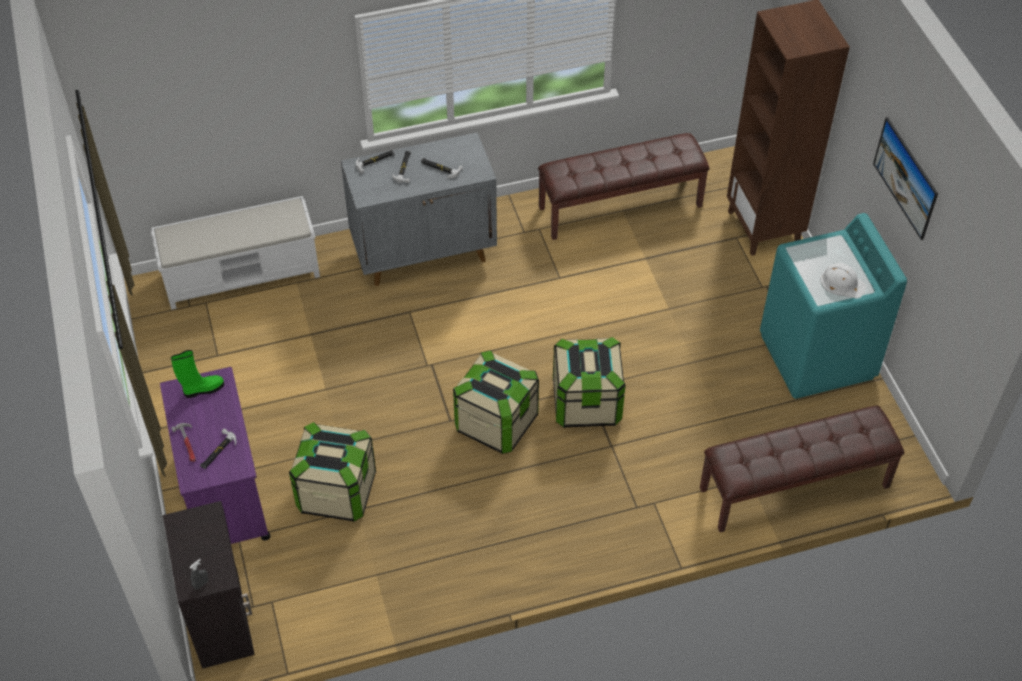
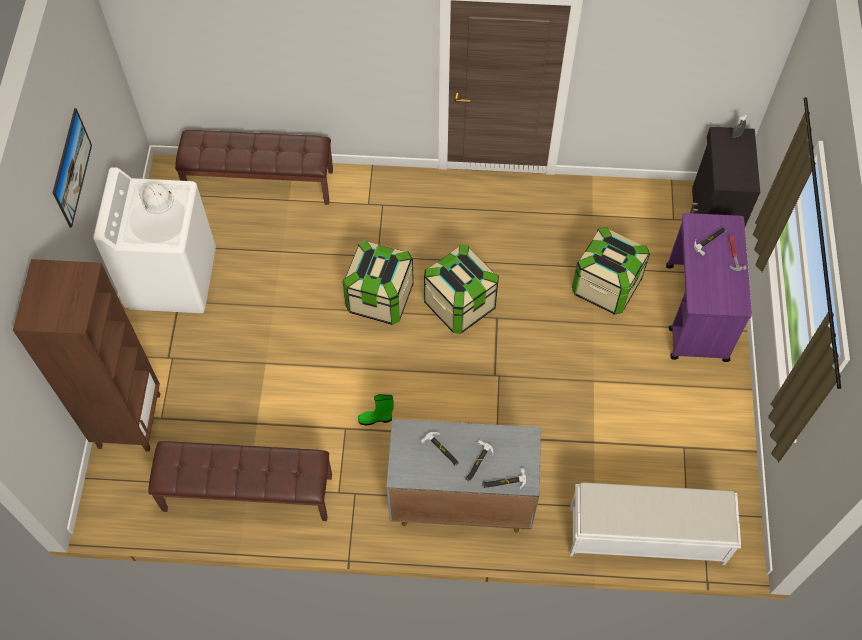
camera: 160 degrees left, 10 degrees up
(202, 389) = (715, 298): green boot -> green boot (376, 418)
(817, 357) = (172, 278): turquoise washing machine -> white washing machine

